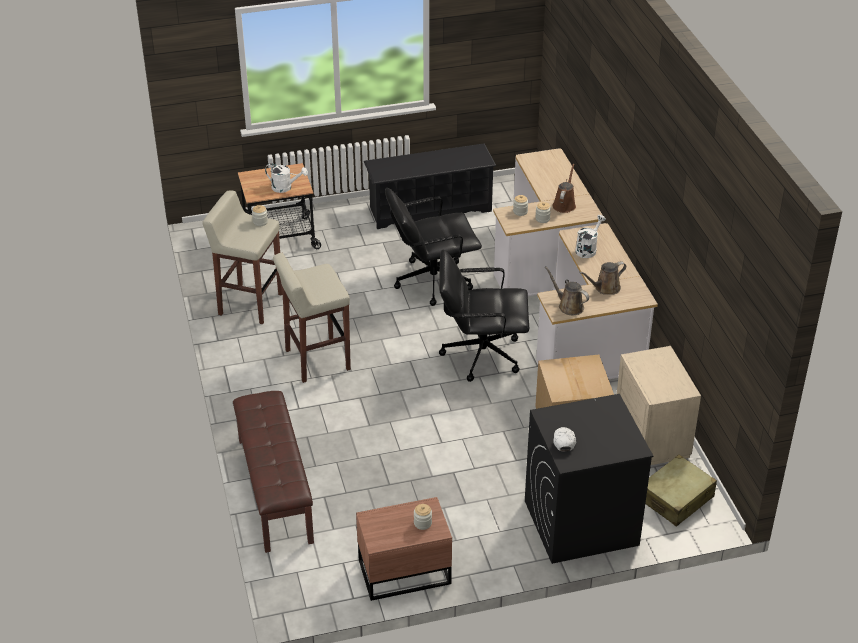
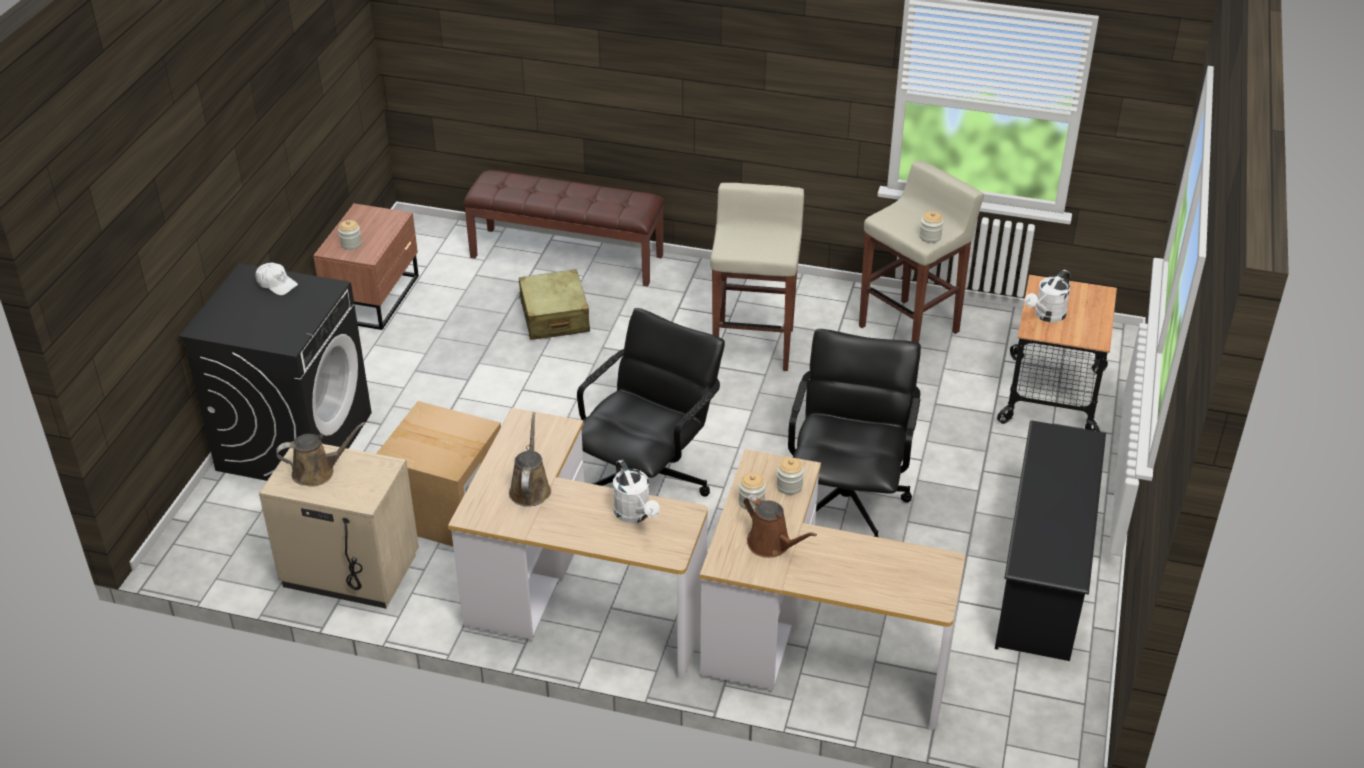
camera: 120 degrees right, 0 degrees up
(568, 306) = (527, 435): brown watering can -> brown watering can (318, 472)
(676, 498) = (238, 537): beige suitcase -> beige suitcase (554, 317)

